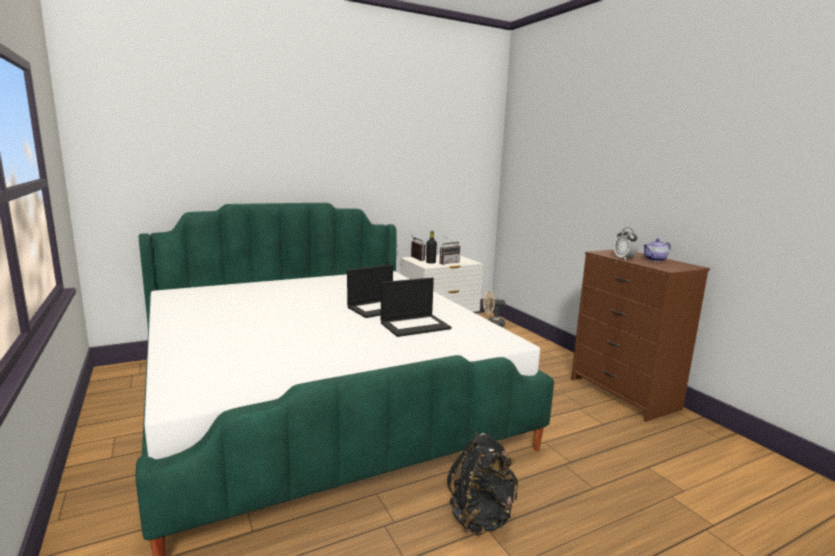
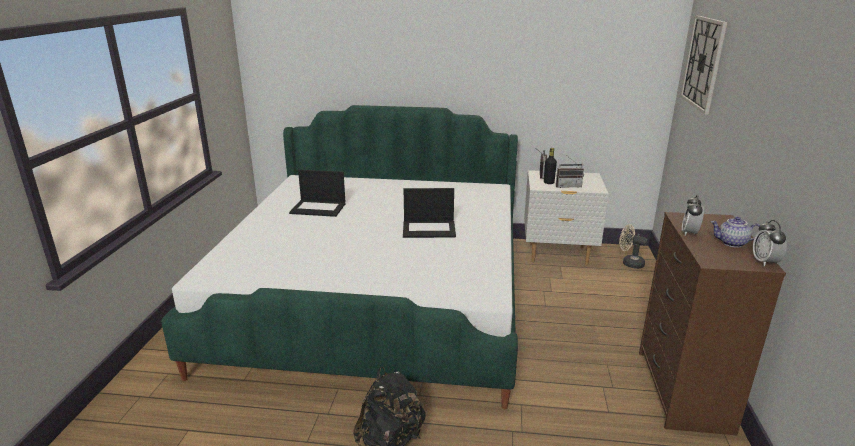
camera: 35 degrees right, 10 degrees up
(415, 325) = (432, 256): laptop -> laptop (319, 208)
(536, 153) = (703, 63): none -> wall clock
(690, 265) = (764, 262): none -> alarm clock

